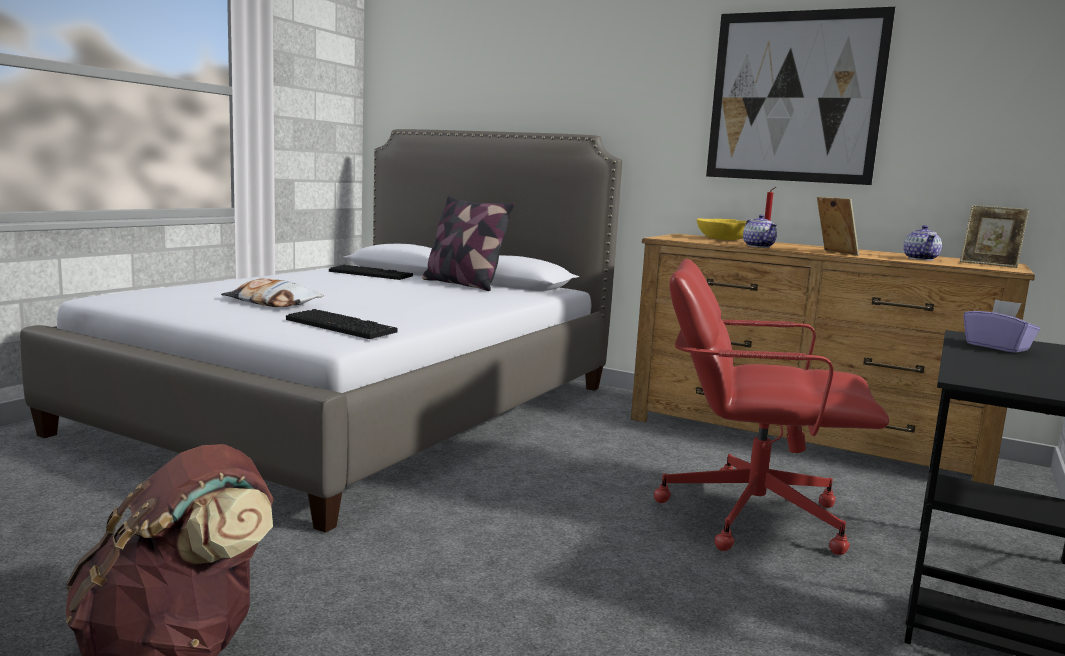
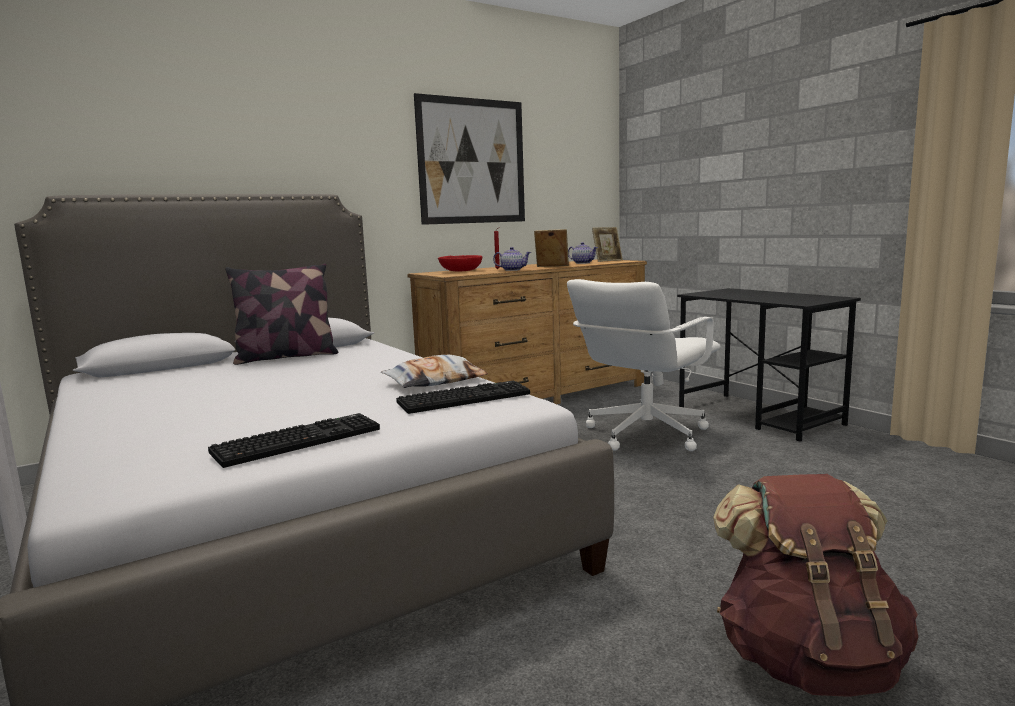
camera: 60 degrees left, 0 degrees up
(273, 303) = (296, 415): pillow -> pillow (435, 381)
(372, 274) = (165, 376): keyboard -> keyboard (299, 440)
(723, 239) = (460, 271): yellow bowl -> red bowl
(750, 515) = (644, 434): red office chair -> white office chair
(997, 347) = (724, 294): purple tissue box -> none

